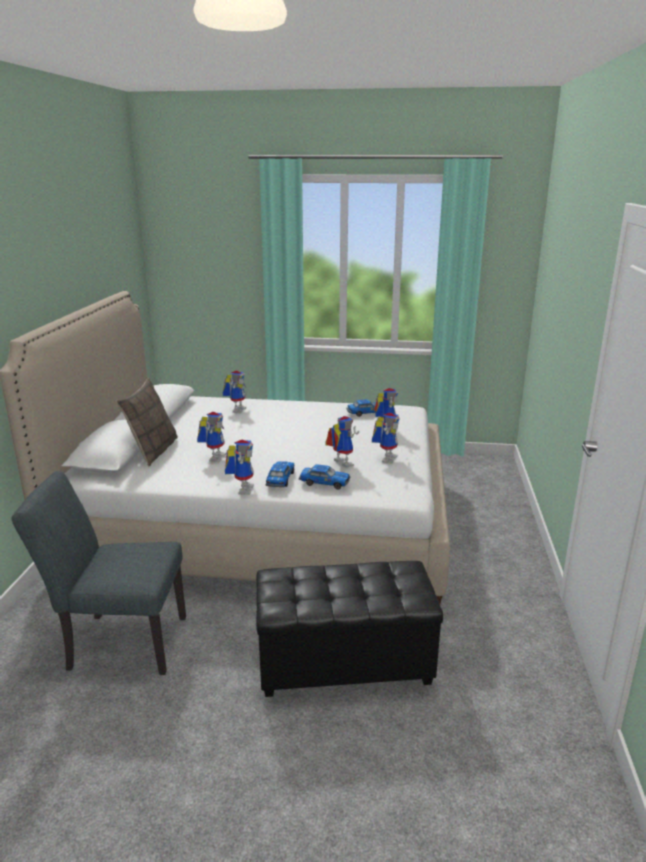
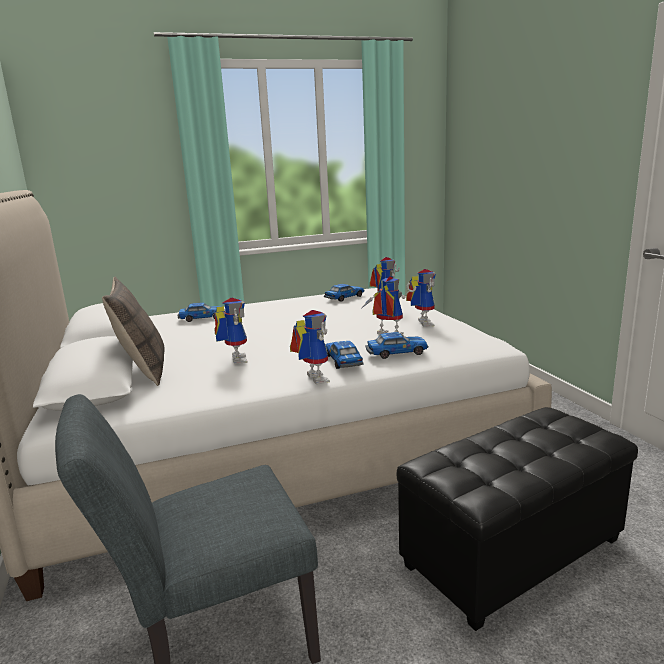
camera: 25 degrees left, 5 degrees down
(237, 409) = (201, 318): toy robot -> toy car

